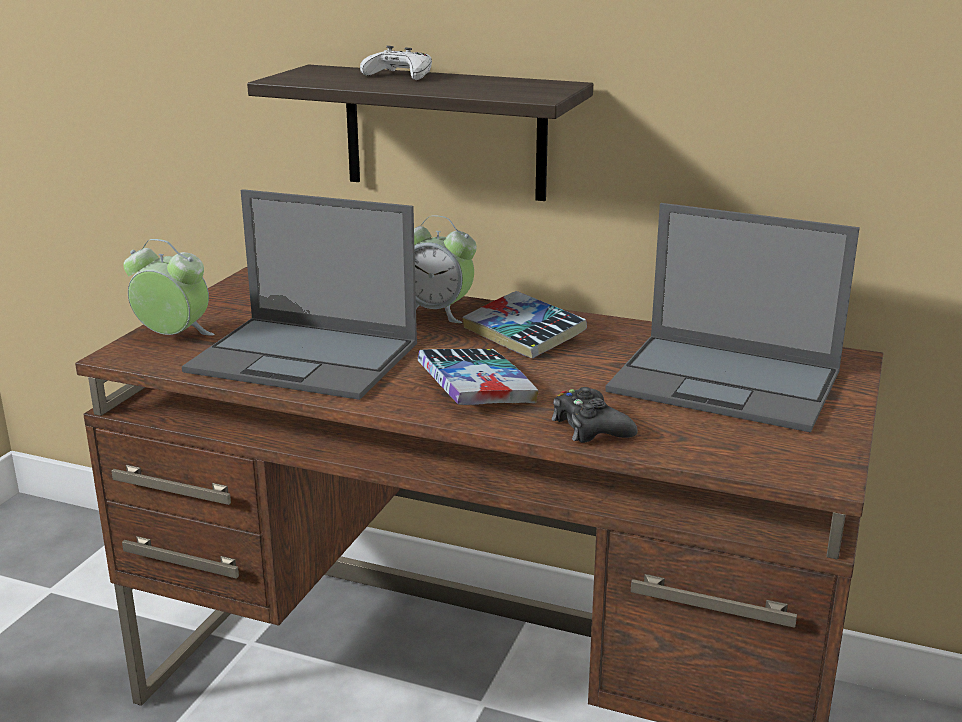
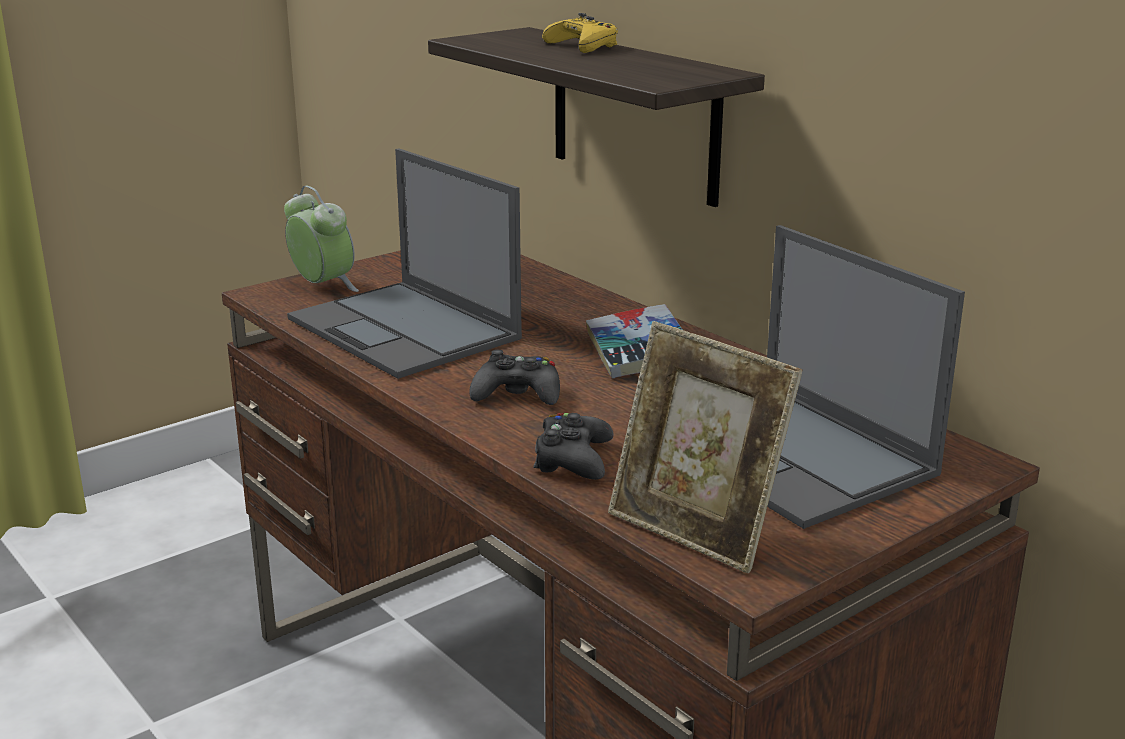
camera: 30 degrees right, 0 degrees up
(400, 75) = (583, 46): white game controller -> yellow game controller
(437, 312) = (585, 312): alarm clock -> none
(476, 388) = (517, 394): book -> black game controller
(746, 454) = (696, 530): none -> picture frame

